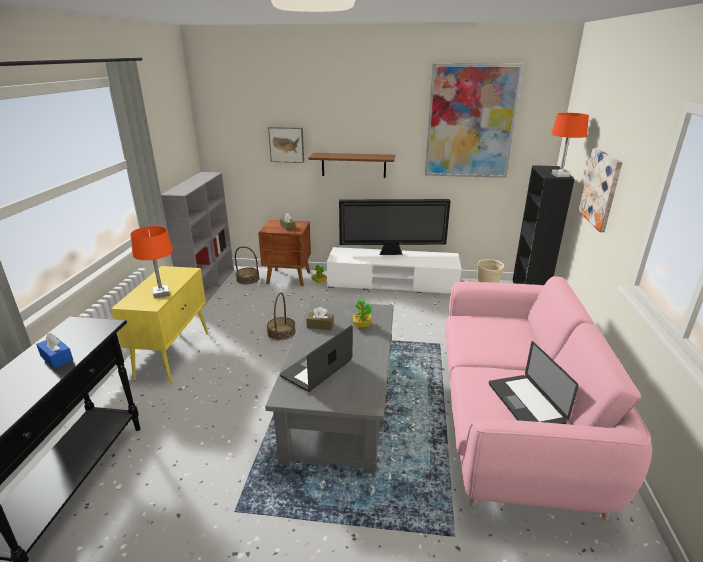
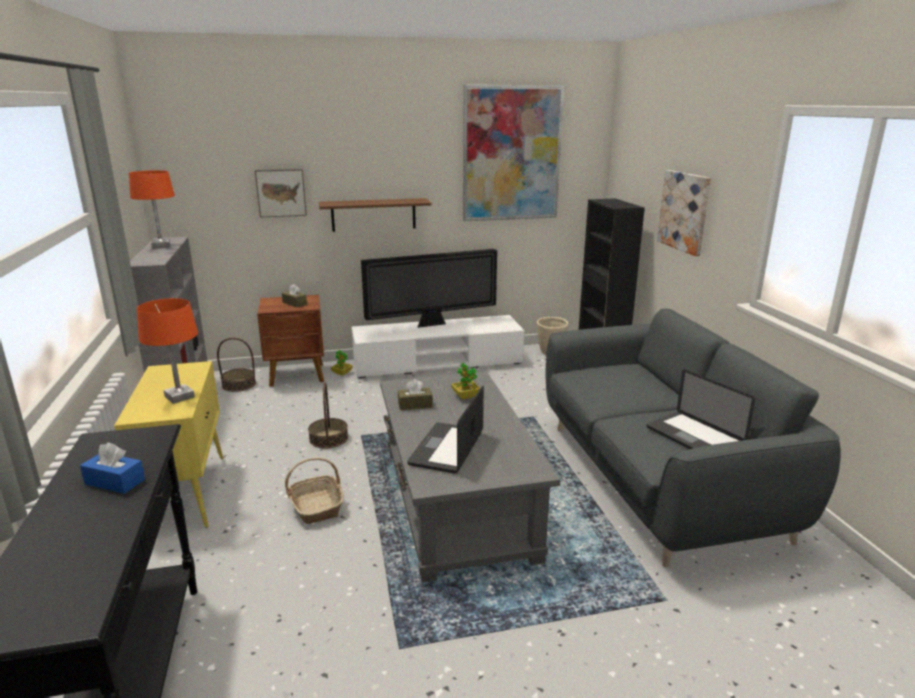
camera: 20 degrees left, 5 degrees down
(244, 384) = (316, 506): none -> basket
(512, 422) = (656, 478): pink sofa -> grey sofa
(560, 175) = (628, 205): orange table lamp -> orange table lamp (161, 246)

